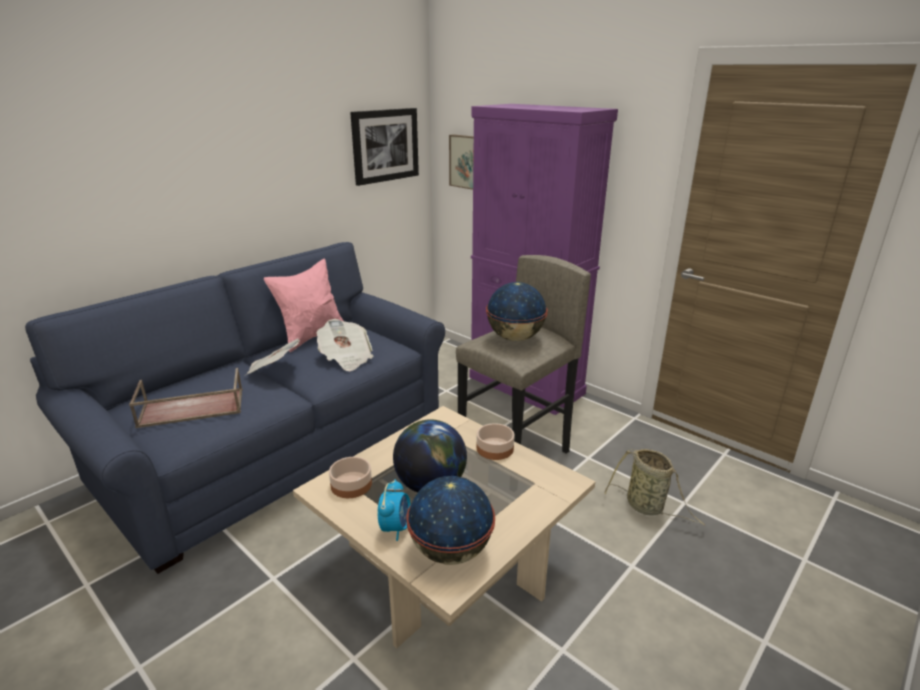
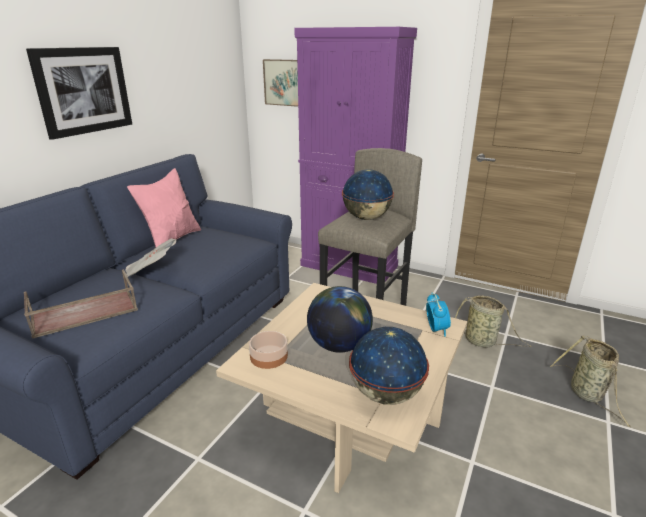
camera: 15 degrees left, 0 degrees up
(346, 358) = (214, 253): newspaper -> none
(385, 145) = (209, 68): picture -> picture (83, 90)
(396, 527) = (328, 384): alarm clock -> alarm clock (436, 329)
(494, 449) = (375, 309): bowl -> none
(755, 601) = (588, 395): none -> basket

